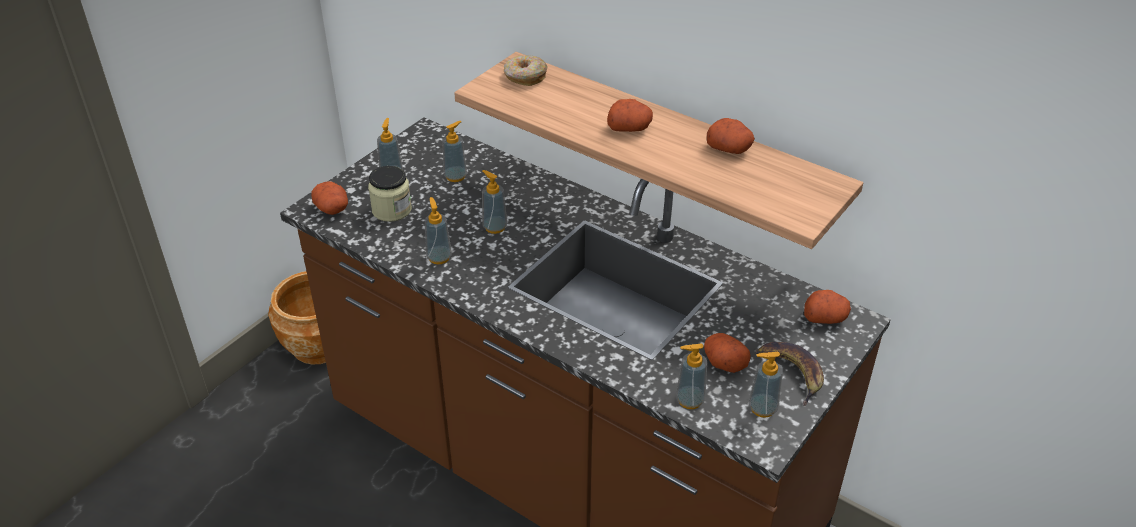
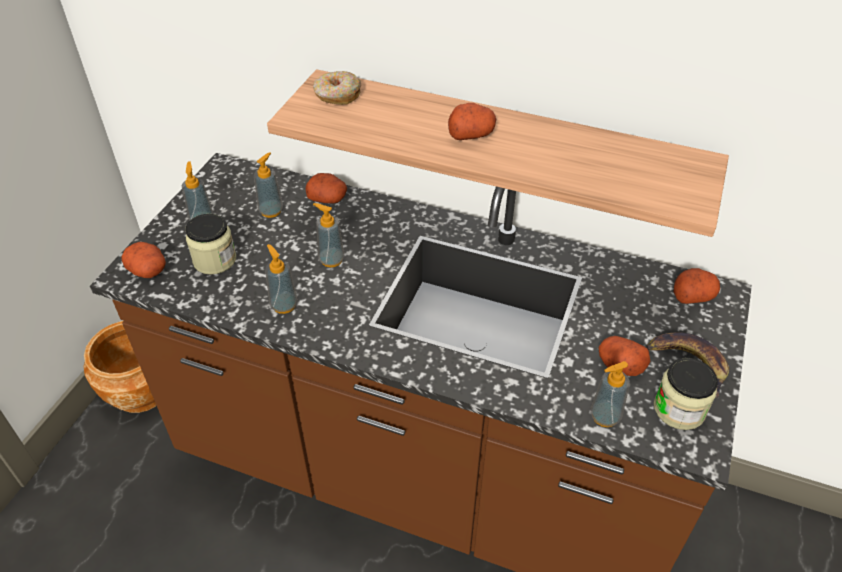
camera: 15 degrees left, 5 degrees up
(730, 148) = (583, 141): potato -> potato (328, 198)
(762, 408) = (679, 409): soap dispenser -> jar

